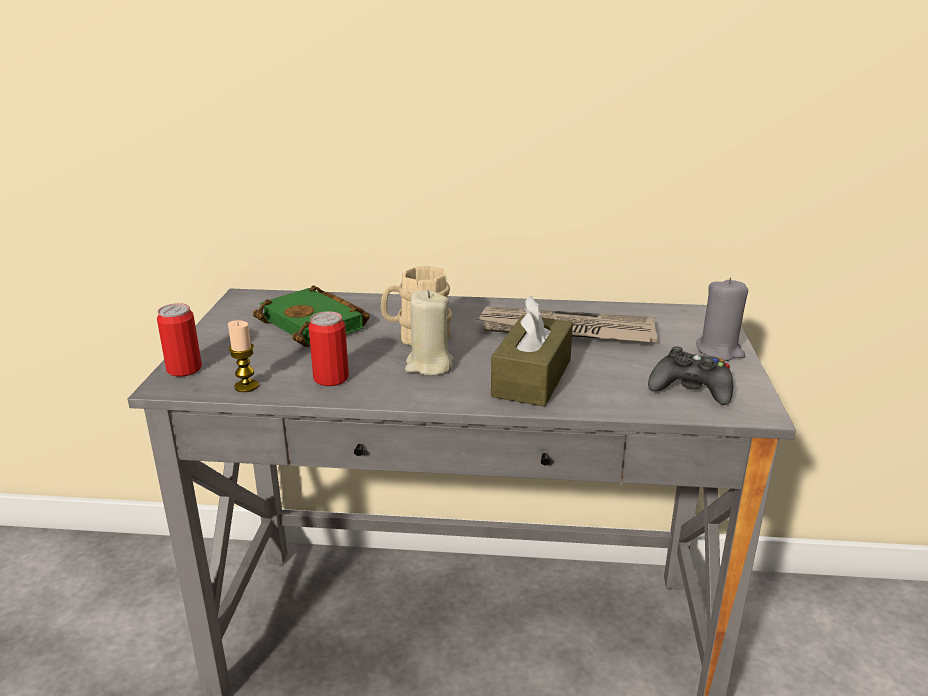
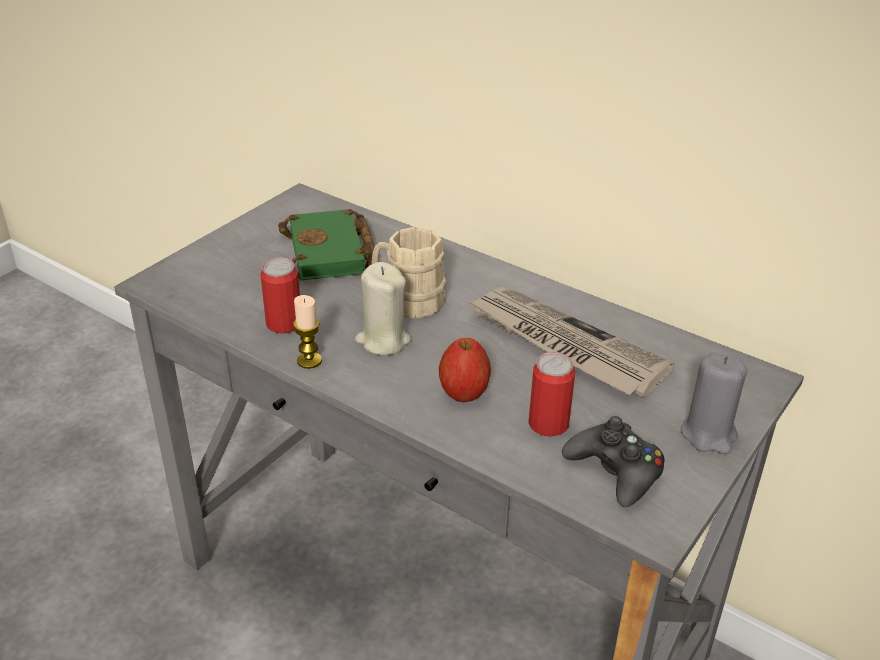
camera: 30 degrees right, 10 degrees up
(184, 369) = (179, 269): can -> can (548, 424)
(246, 386) = (209, 307): candle -> candle (309, 361)
(532, 378) = (464, 392): brown tissue box -> apple

